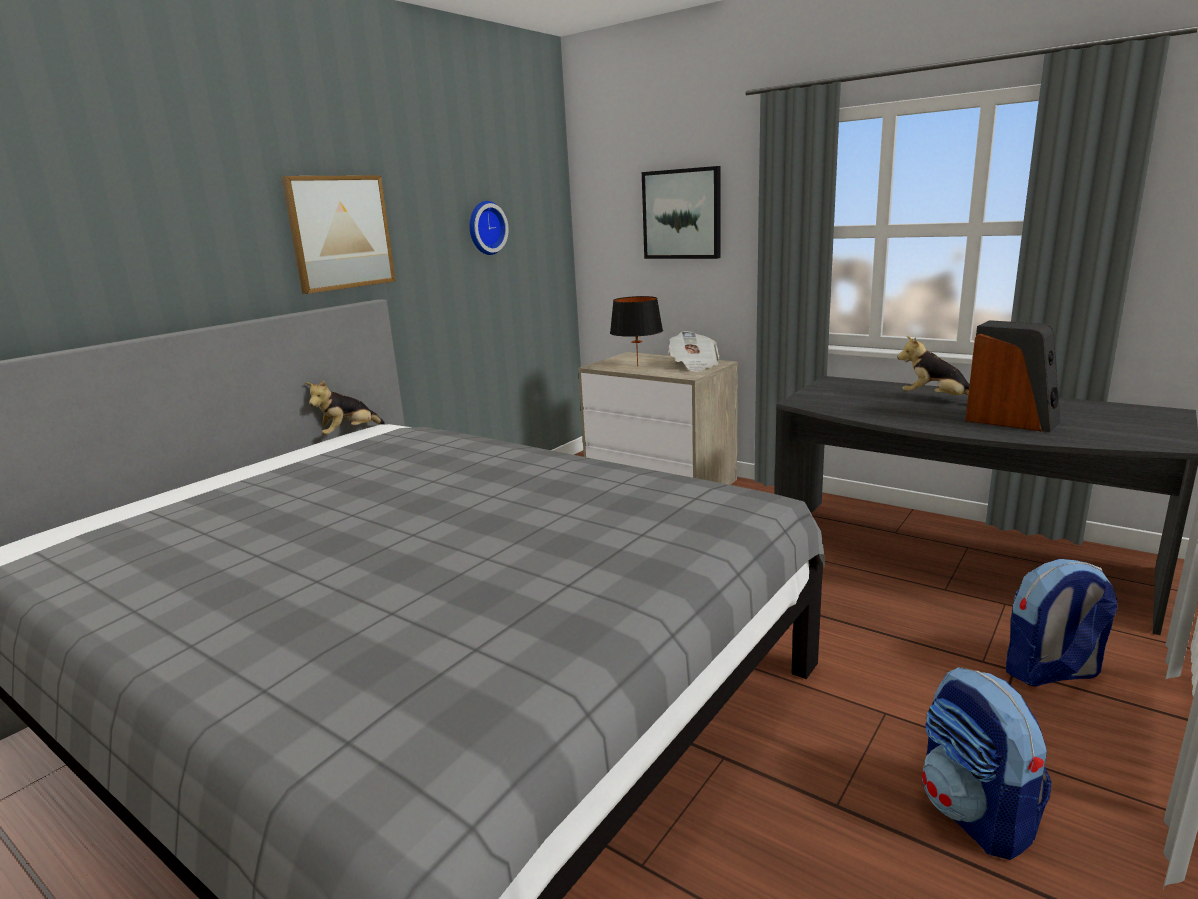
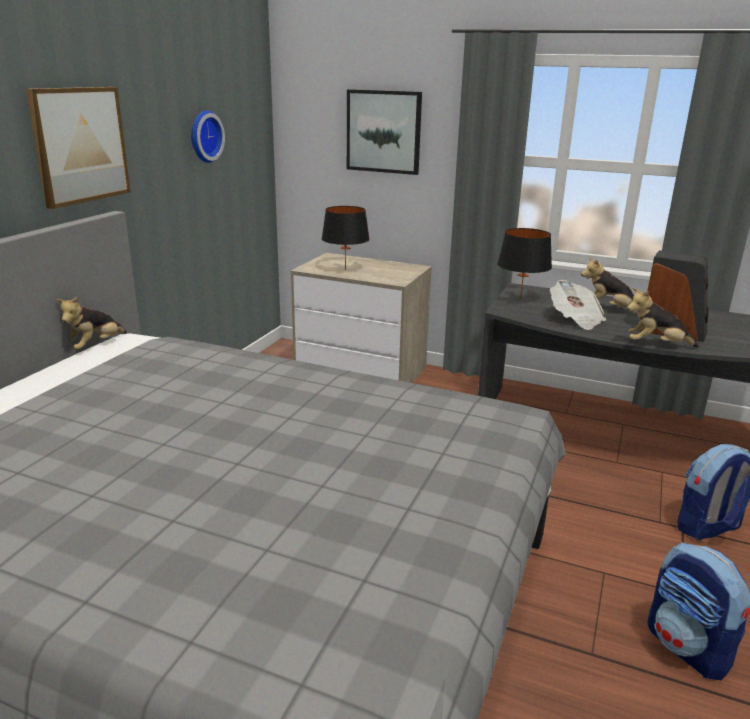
camera: 15 degrees left, 5 degrees up
(694, 366) = (396, 270): newspaper -> newspaper (575, 319)
(827, 390) = (520, 299): none -> black table lamp
(979, 435) = (656, 345): none -> plush toy

